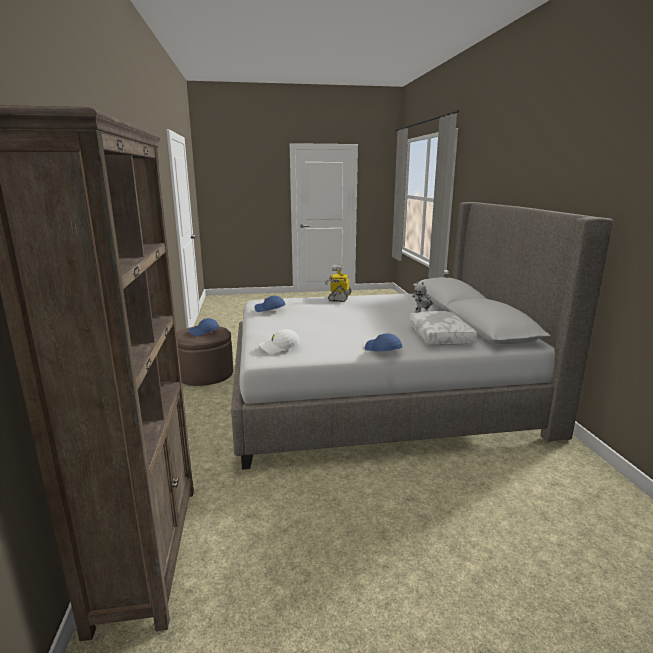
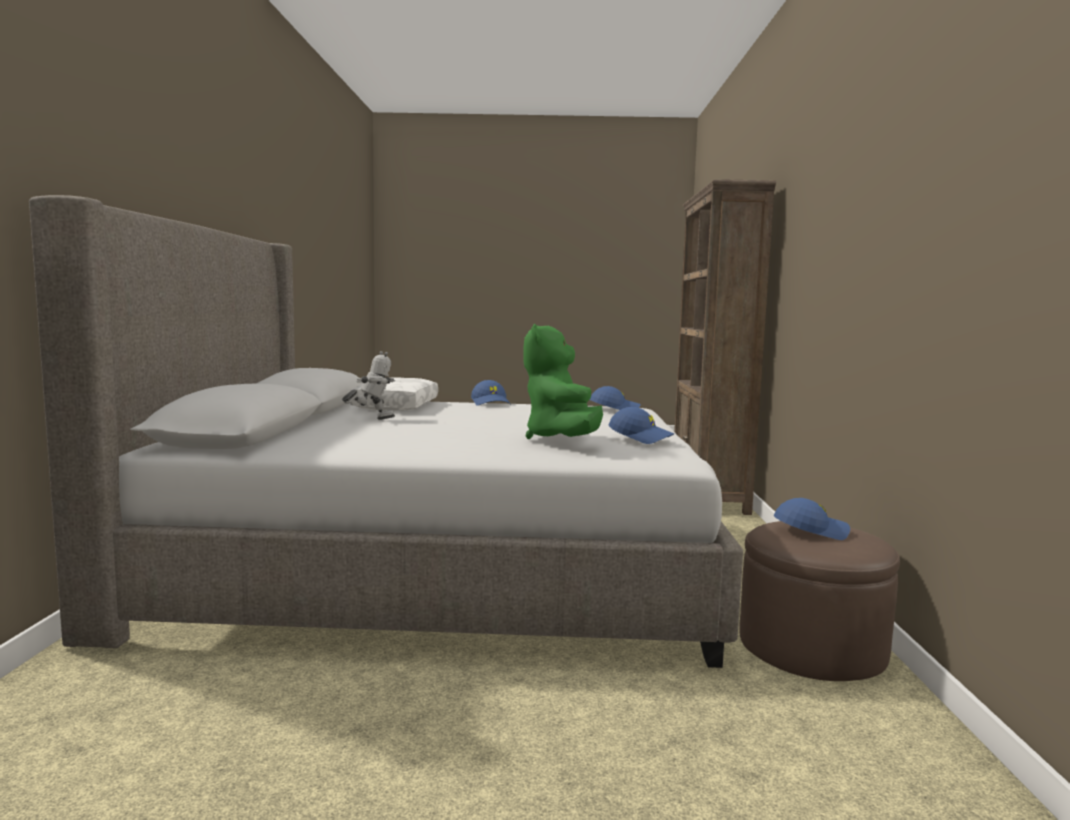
camera: 170 degrees left, 10 degrees down
(279, 348) = (614, 409): white cap -> blue cap
(307, 305) = (561, 439): none -> green plush toy
(339, 297) = (471, 451): toy robot -> none

